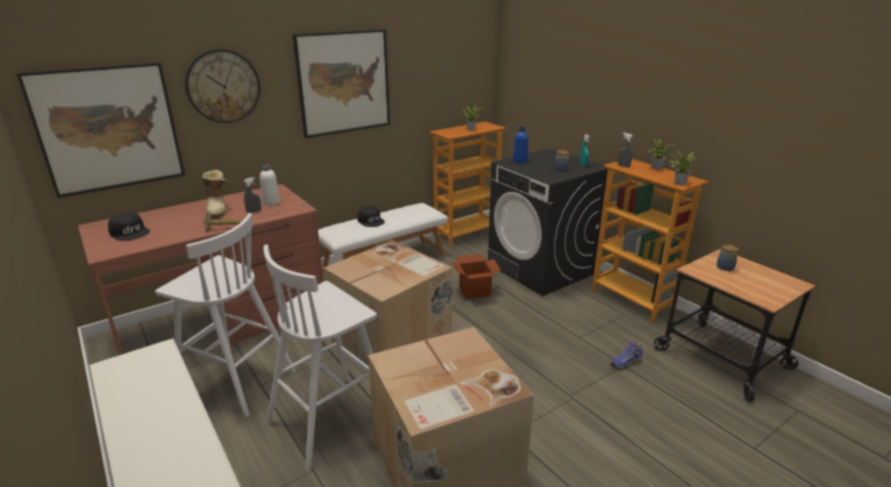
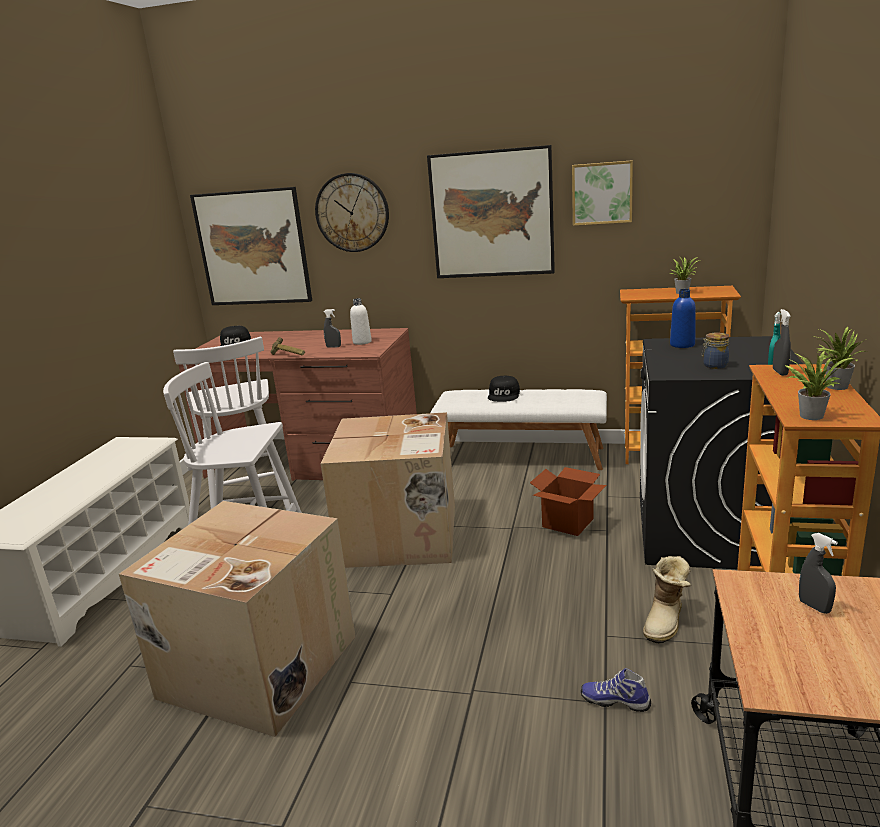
camera: 50 degrees right, 5 degrees down
(218, 209) = (316, 340): boot -> boot (666, 622)
(415, 64) = (602, 193): none -> picture
(725, 268) = (814, 606): jar -> grey spray bottle

